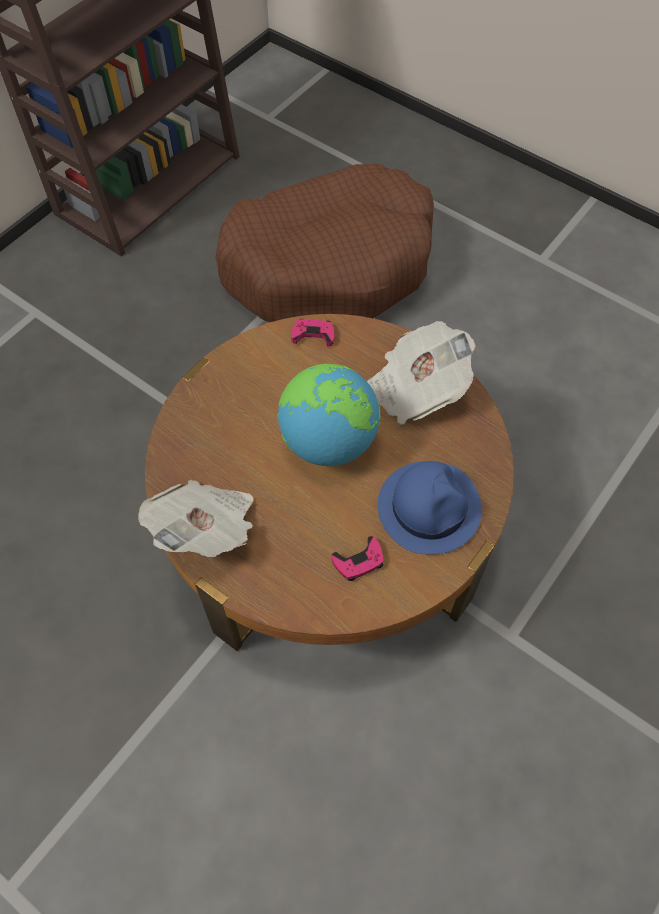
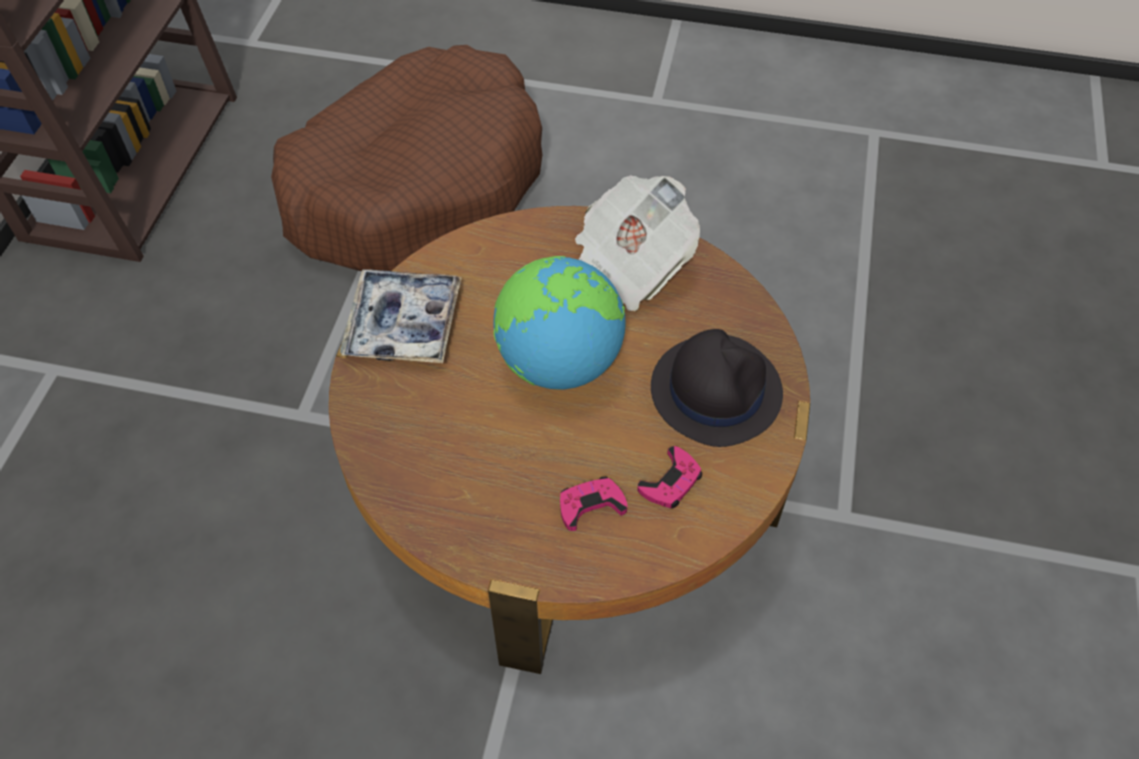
camera: 25 degrees left, 5 degrees down
(206, 529) = (466, 520): newspaper -> none
(237, 372) = (403, 324): none -> tray
(313, 334) = (473, 249): pink game controller -> pink game controller (591, 505)
(429, 507) = (715, 389): blue hat -> black hat

